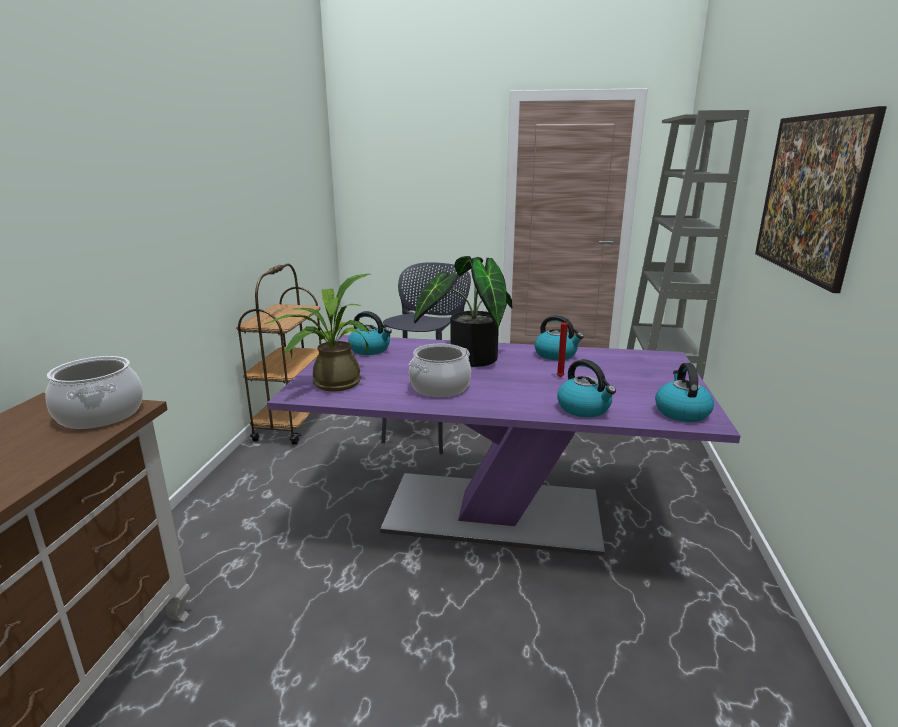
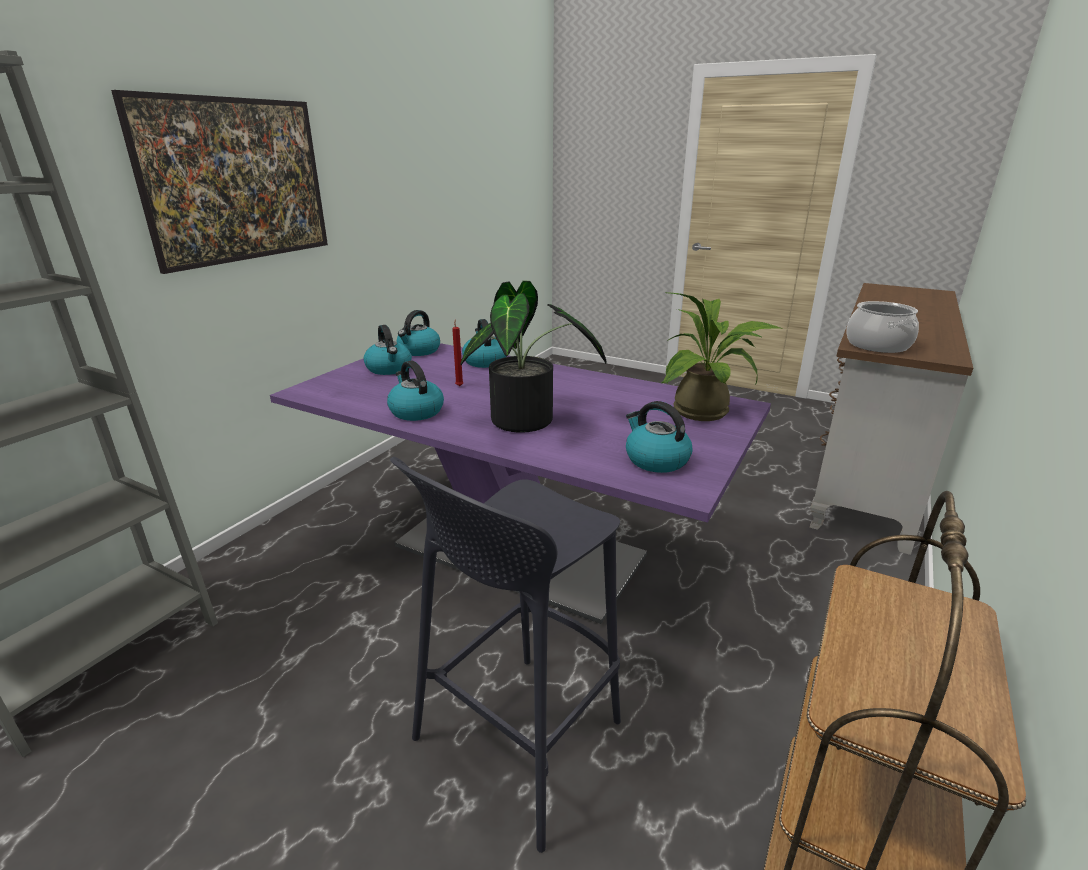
camera: 160 degrees left, 5 degrees up
(440, 387) = (590, 392): cooking pot -> none
(655, 384) = (389, 369): none -> kettle

